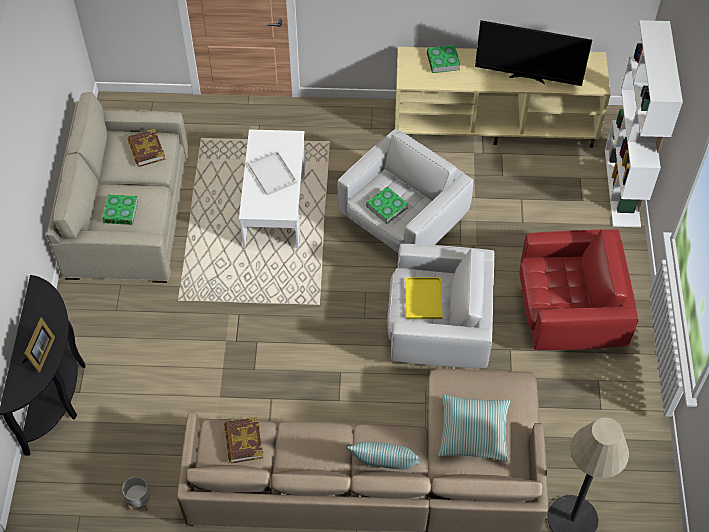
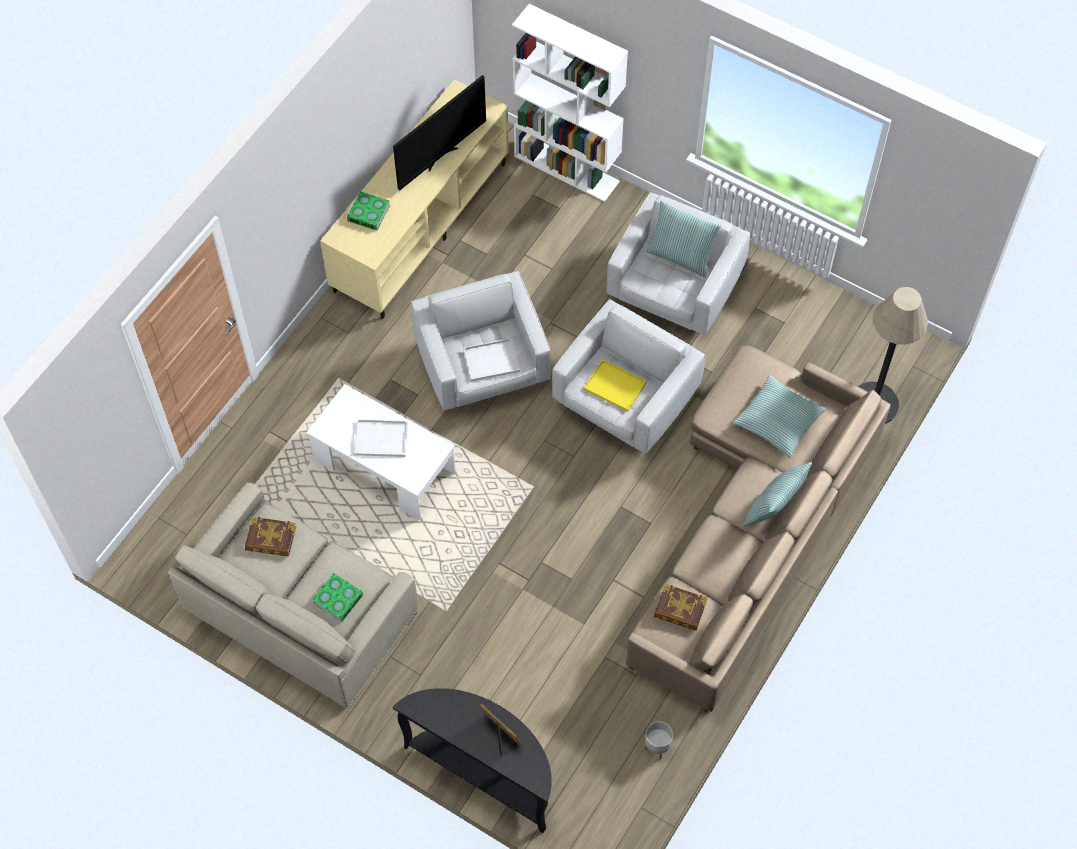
camera: 60 degrees left, 5 degrees up
(387, 207) = (490, 361): book -> white tray
(568, 313) = (674, 290): red armchair -> white armchair
(582, 286) = (680, 256): none -> pillow

